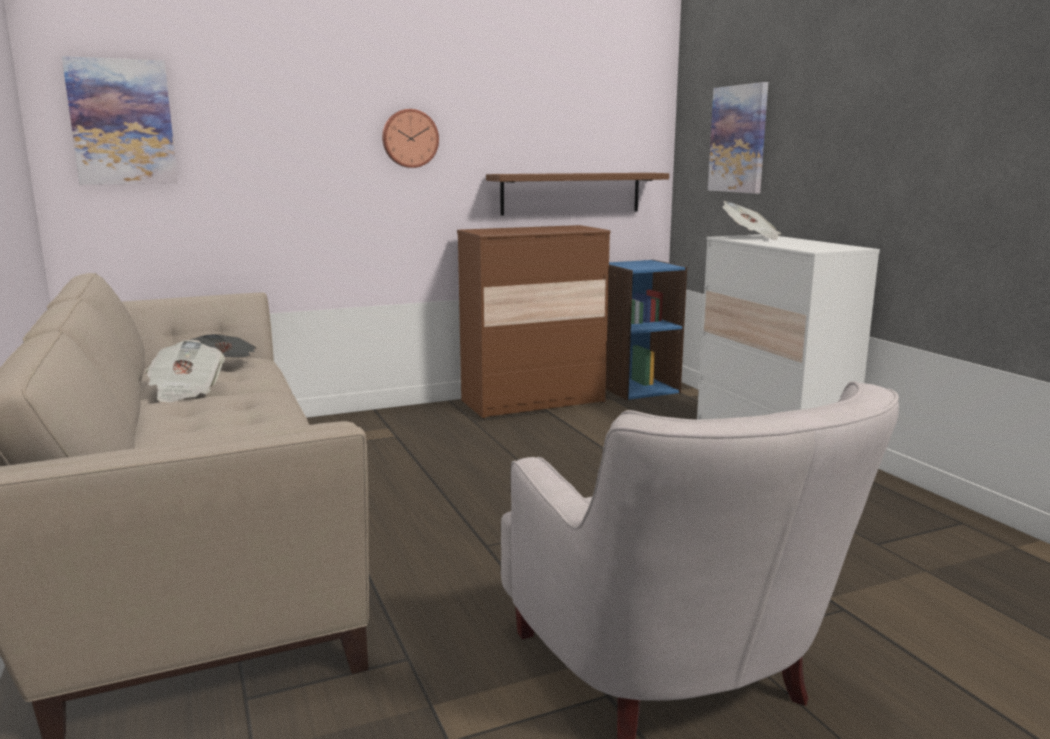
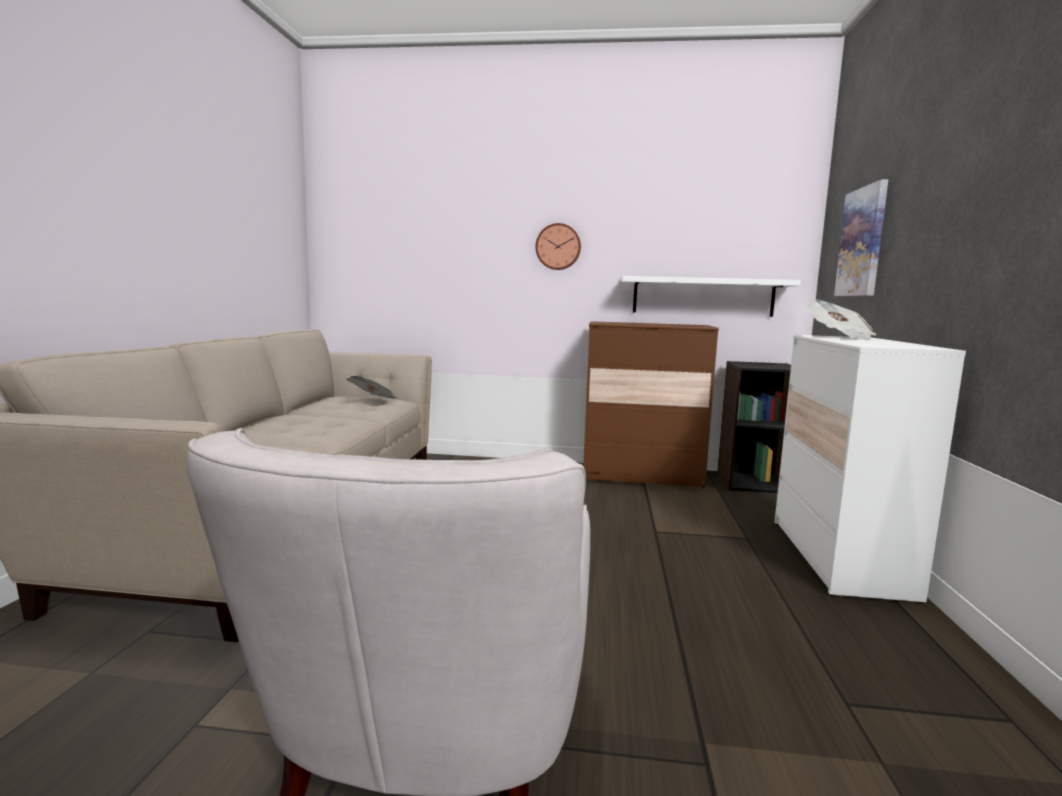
camera: 30 degrees right, 5 degrees down
(122, 122) = (361, 234): picture -> none
(186, 391) = (317, 411): newspaper -> none
(571, 193) = (703, 296): brown shelf -> white shelf
(637, 388) = (752, 482): blue bookcase -> black bookcase

